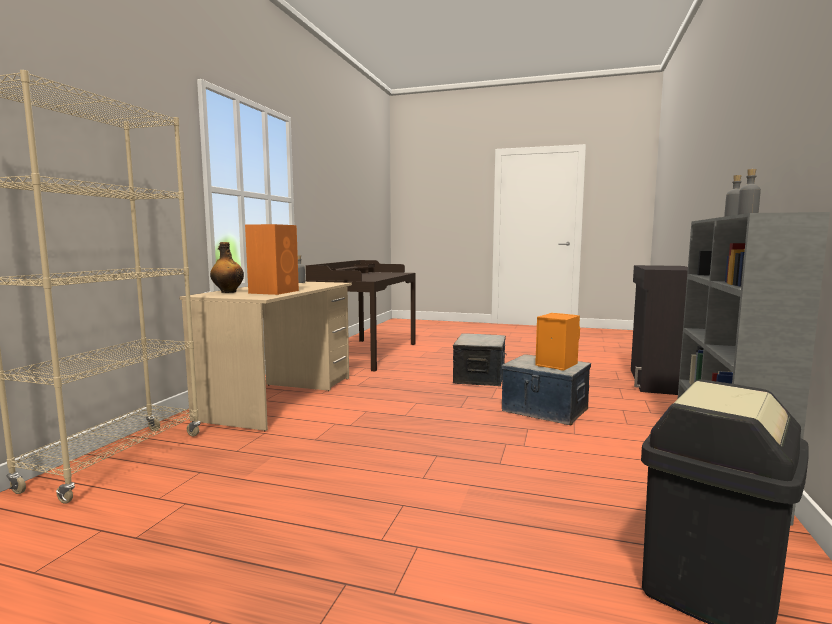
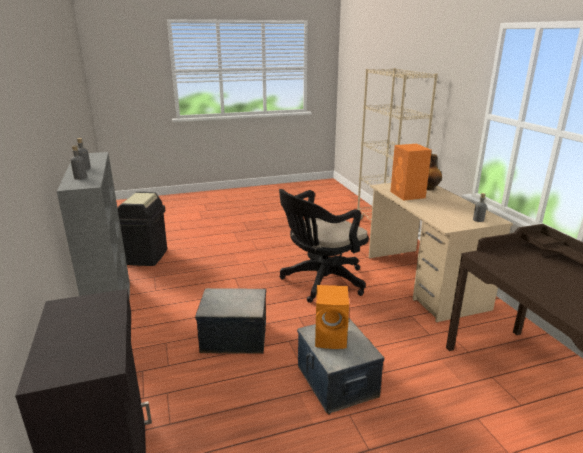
camera: 145 degrees right, 15 degrees up
(385, 425) = (320, 282): none -> black office chair
(555, 364) = (224, 300): orange speaker -> orange speaker (332, 337)

